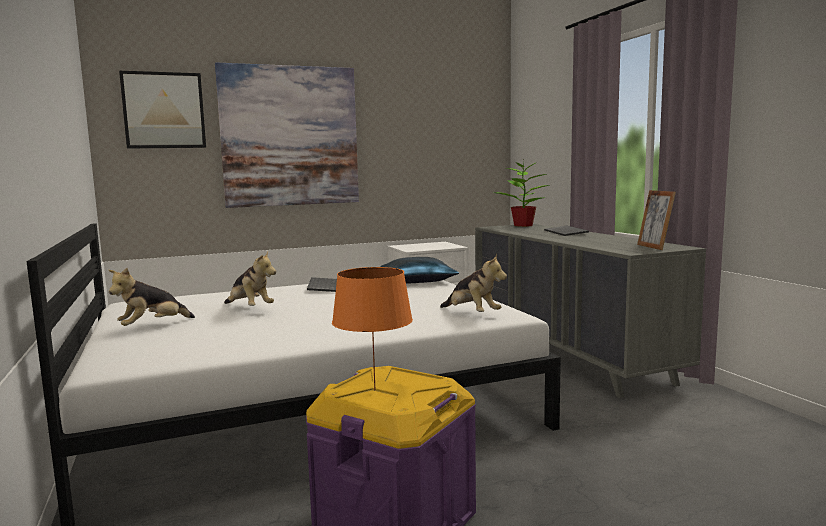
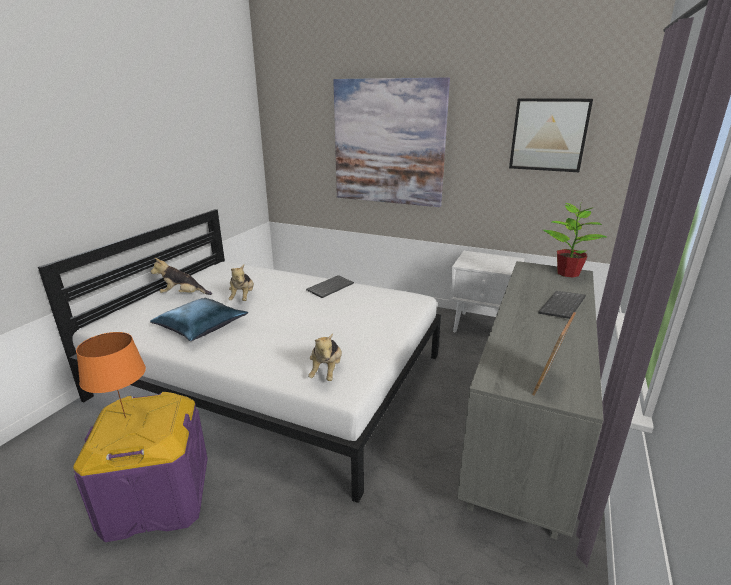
camera: 45 degrees right, 15 degrees up
(164, 110) = (301, 119): picture -> picture (548, 135)
(418, 280) = (400, 305): blue pillow -> blue pillow (201, 326)

